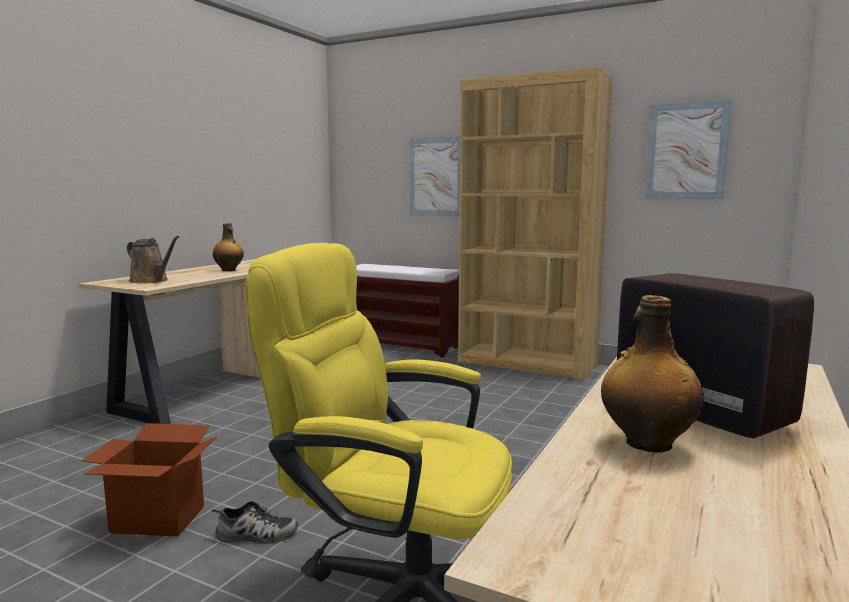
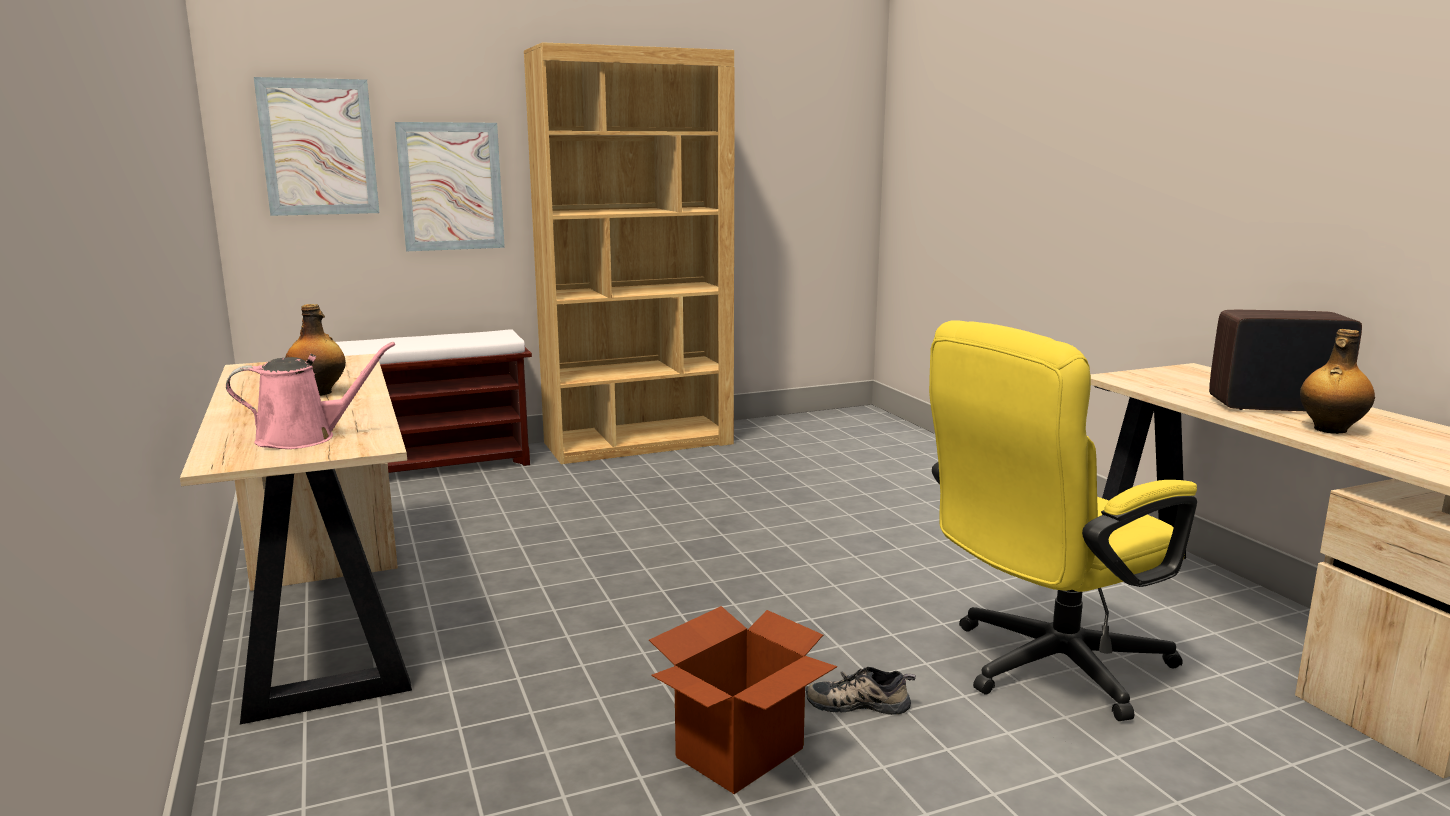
camera: 50 degrees left, 5 degrees up
(151, 281) = (304, 438): brown watering can -> pink watering can
(255, 536) = (859, 702): shoe -> shoe turned 120 degrees counterclockwise
(686, 151) = (785, 154): picture -> picture (318, 147)

